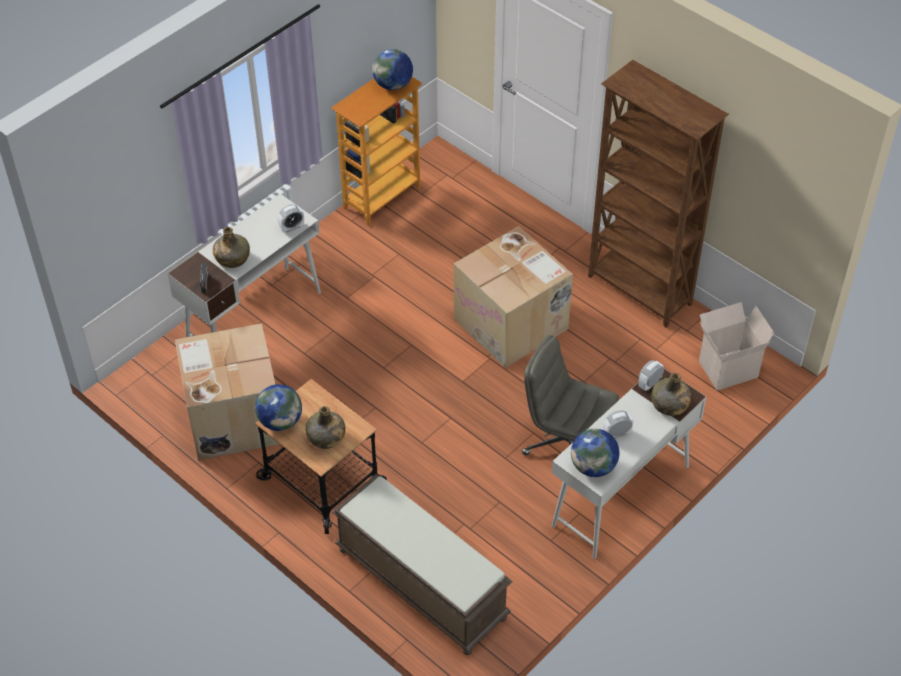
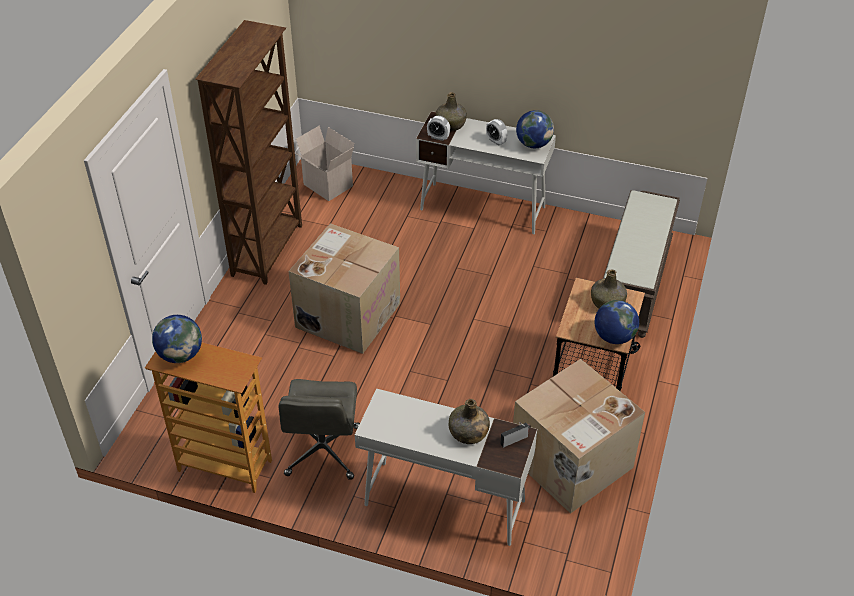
camera: 115 degrees left, 5 degrees down
(292, 227) = (398, 404): alarm clock -> none
(566, 443) = (454, 247): grey office chair -> grey office chair (323, 452)

